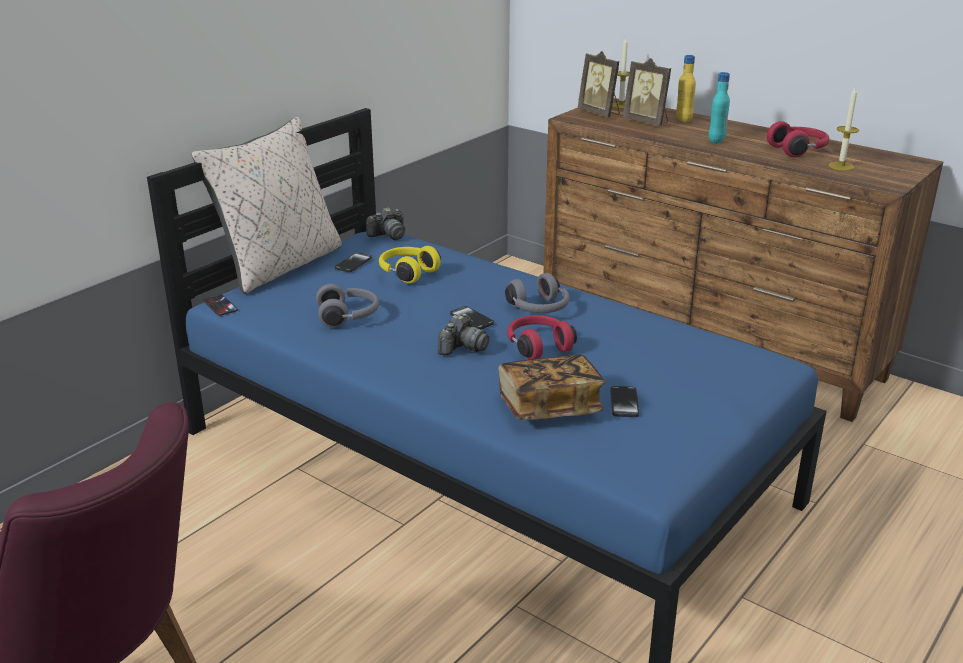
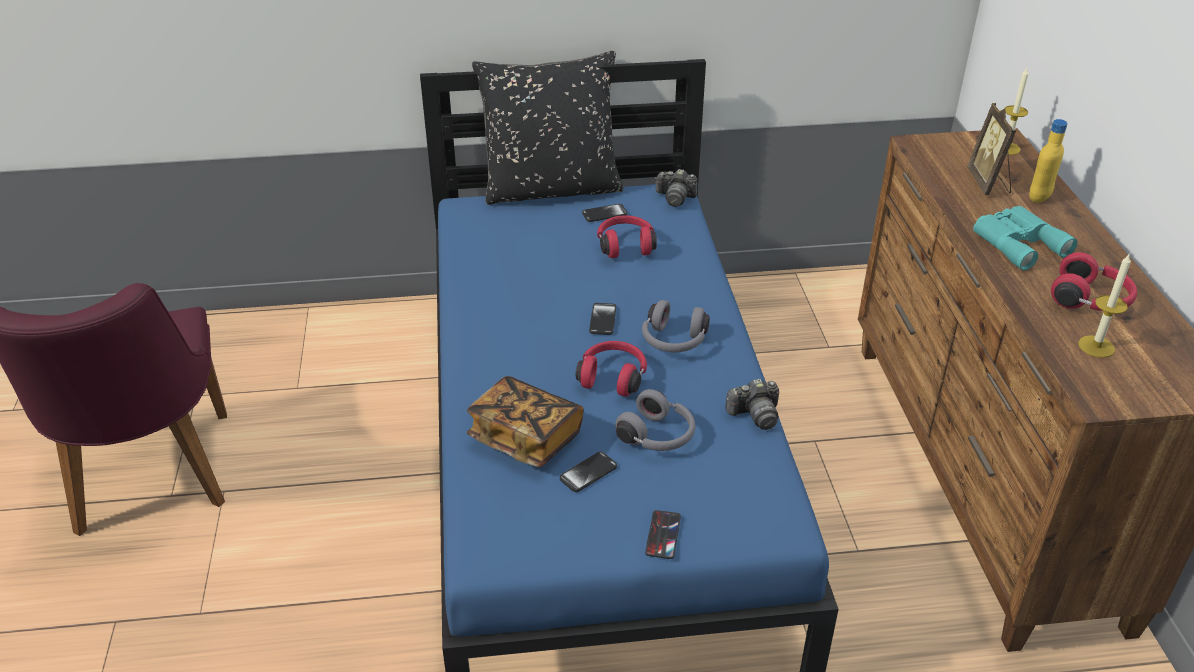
camera: 45 degrees right, 10 degrees up
(219, 305) = (458, 206): phone -> phone (663, 535)
(280, 265) = (552, 189): beige pillow -> black pillow
(349, 316) = (523, 265): grey headphones -> grey headphones (658, 436)
(407, 273) = (625, 245): yellow headphones -> red headphones
(462, 347) = (553, 343): camera -> camera (755, 415)
(600, 113) = (959, 150): picture frame -> none
(716, 140) = (1017, 242): turquoise bottle -> turquoise binoculars

